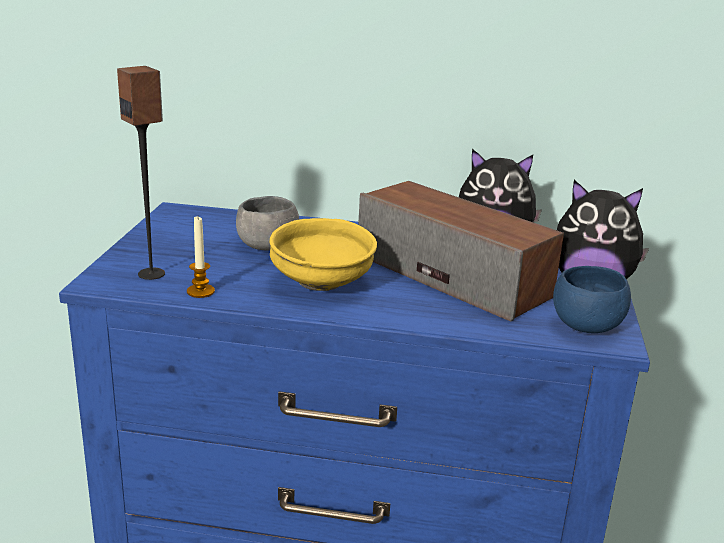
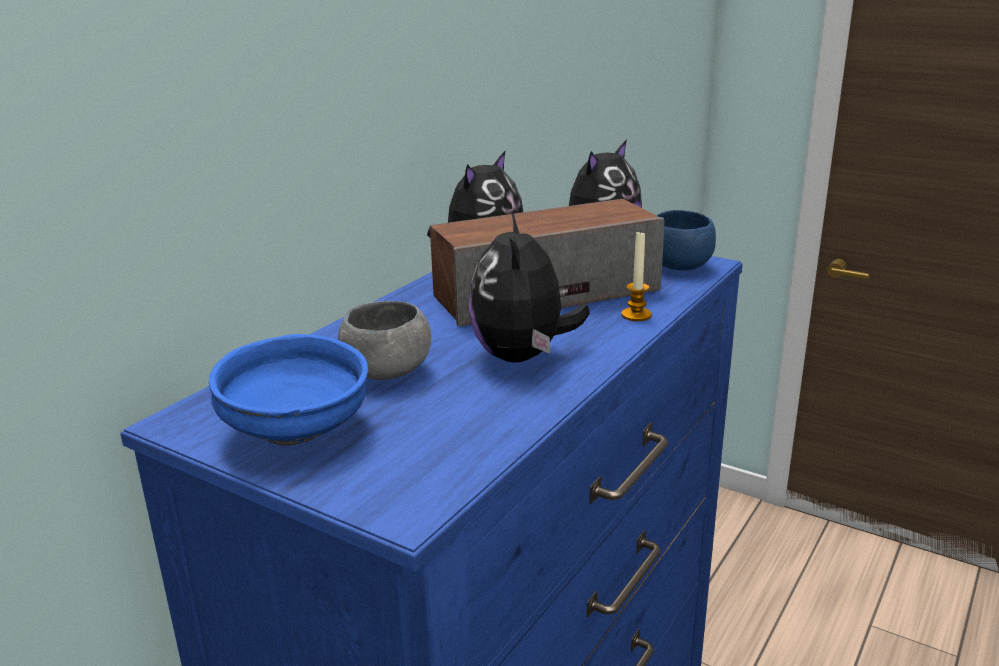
camera: 65 degrees left, 0 degrees up
(152, 274) = (414, 463): speaker -> none
(176, 238) = (297, 431): none -> blue bowl
(200, 291) = (498, 433): candle -> candle (636, 315)
(321, 283) = (523, 357): yellow bowl -> plush toy

